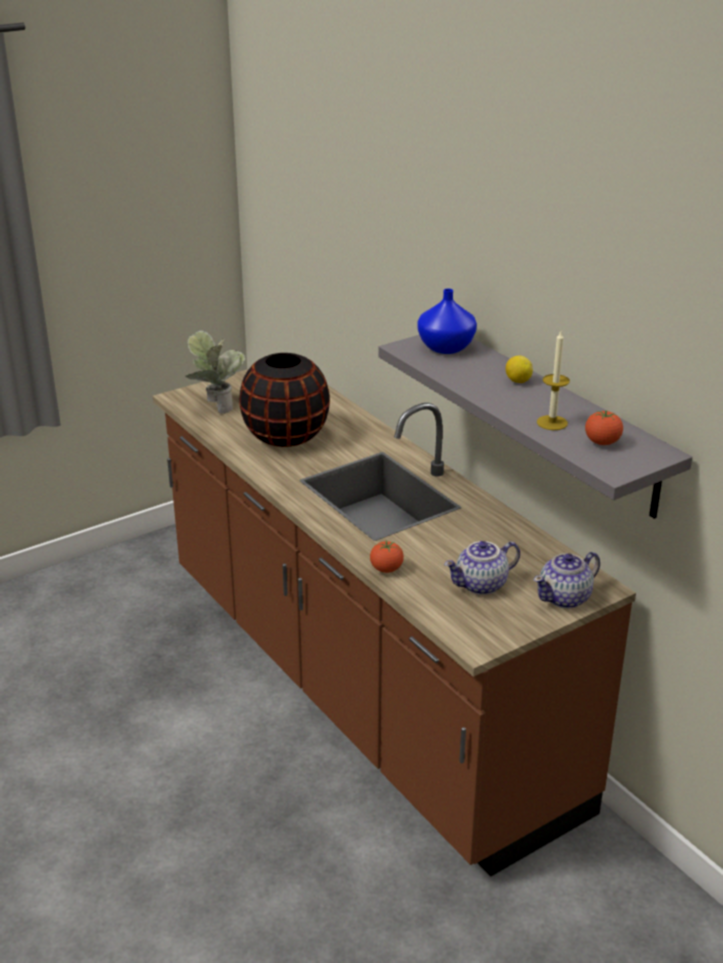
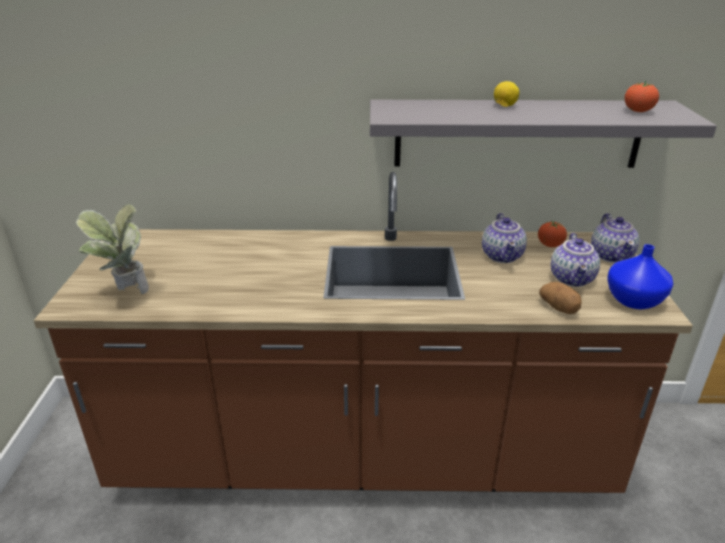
camera: 55 degrees left, 0 degrees up
(286, 437) = (240, 277): black vase -> none
(386, 569) = (516, 310): tomato -> tomato (550, 245)
(416, 590) = (559, 308): none -> potato
(446, 348) = (412, 108): blue vase -> blue vase (635, 300)
(478, 538) = (503, 256): none -> teapot
(552, 423) = (590, 114): candle -> none

